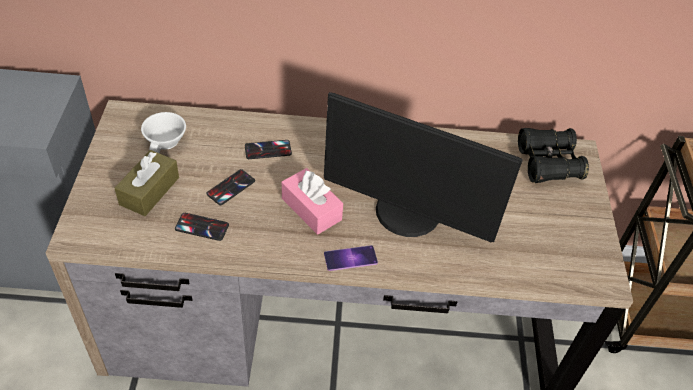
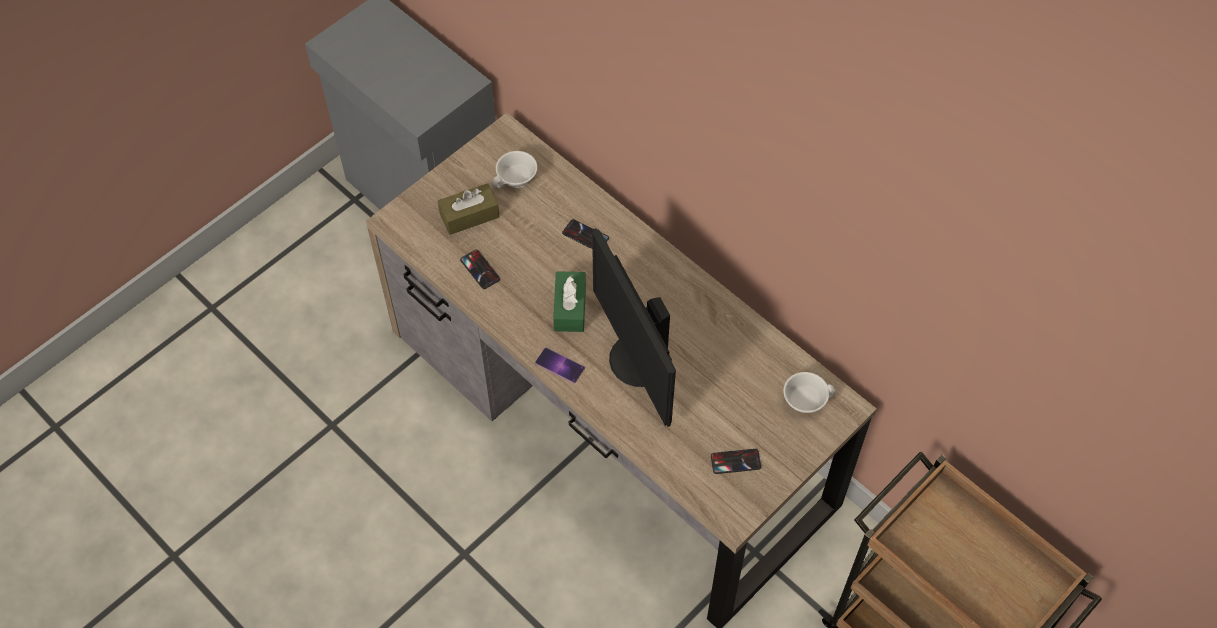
camera: 45 degrees right, 10 degrees up
(231, 187) = (528, 250): phone -> phone (735, 461)
(311, 209) = (570, 308): pink tissue box -> green tissue box
(548, 163) = (805, 399): black binoculars -> white cup

